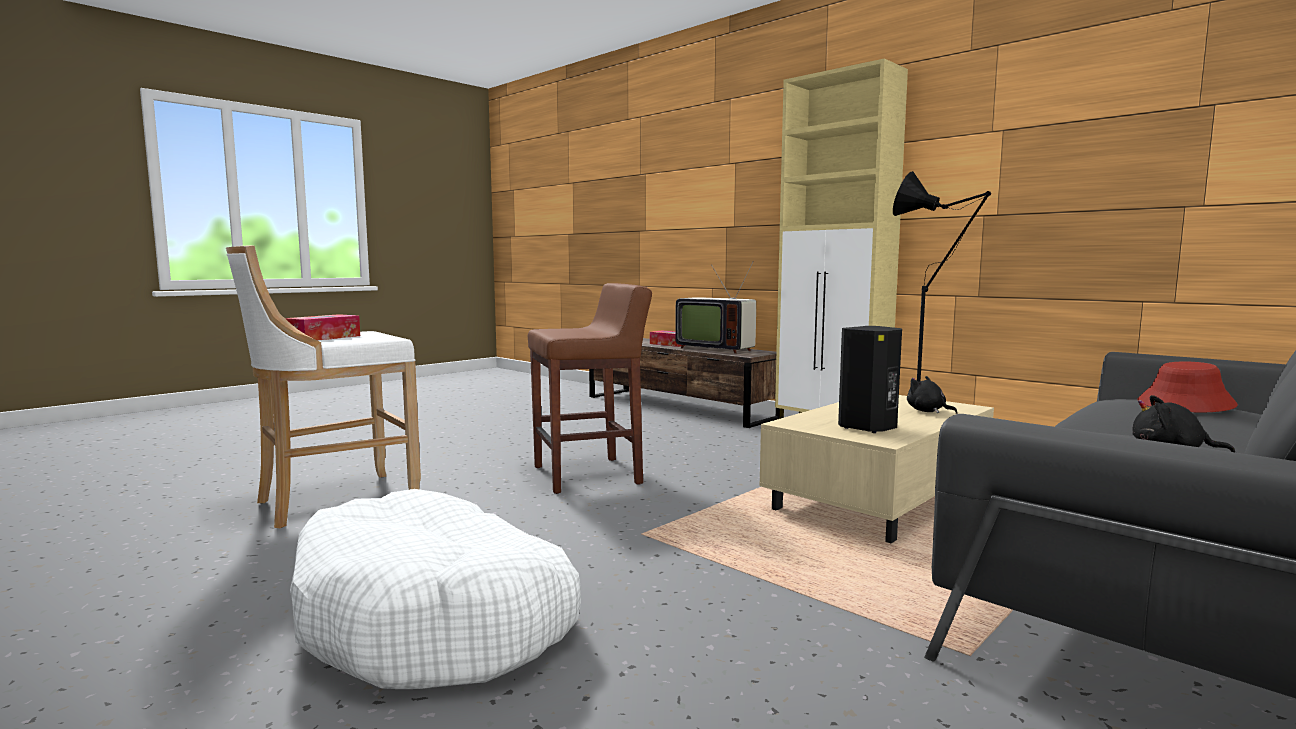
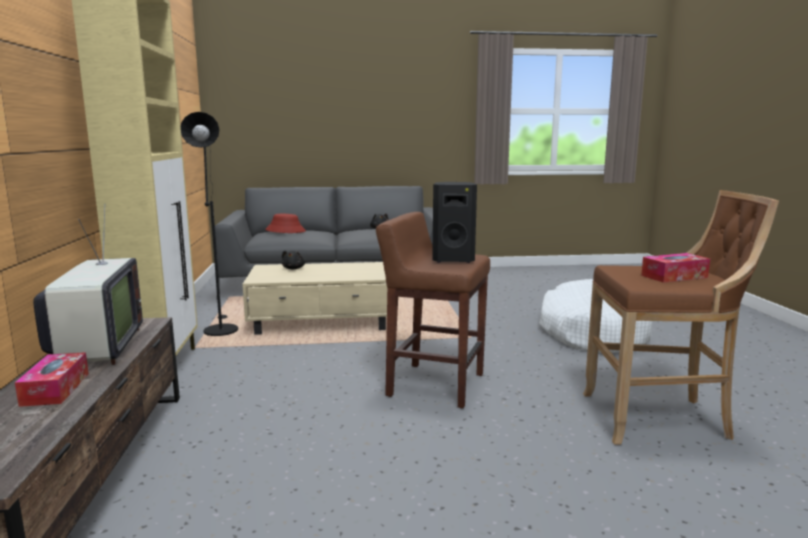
camera: 140 degrees left, 5 degrees up
(332, 502) = (659, 418): white stool -> brown stool
(869, 427) = (357, 268): black speaker -> black speaker (453, 260)

